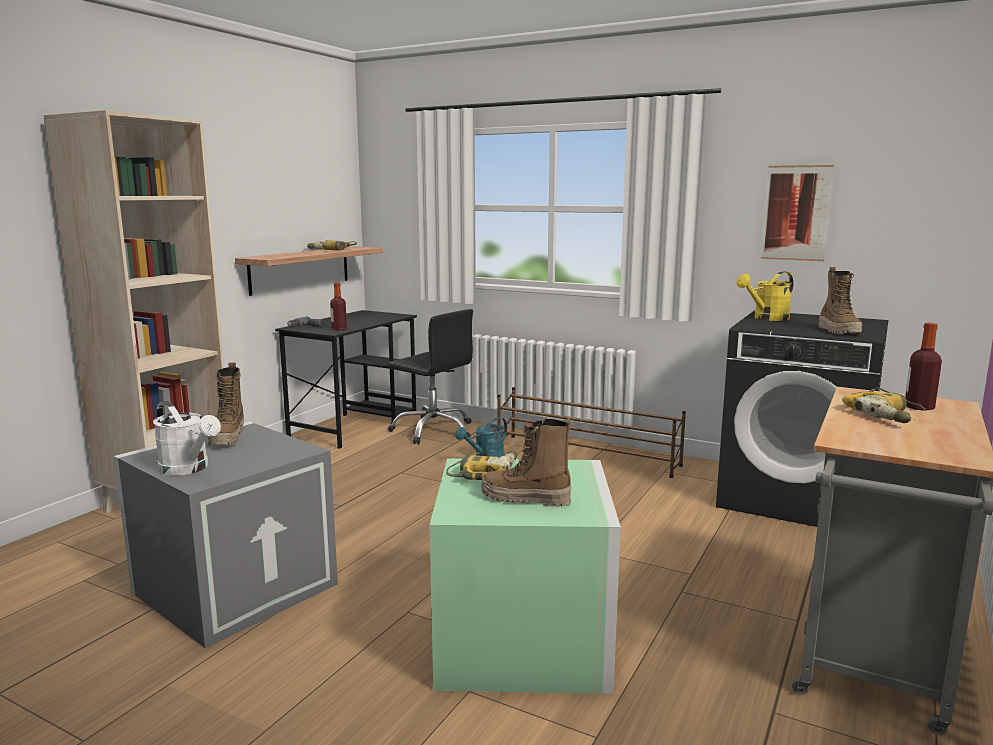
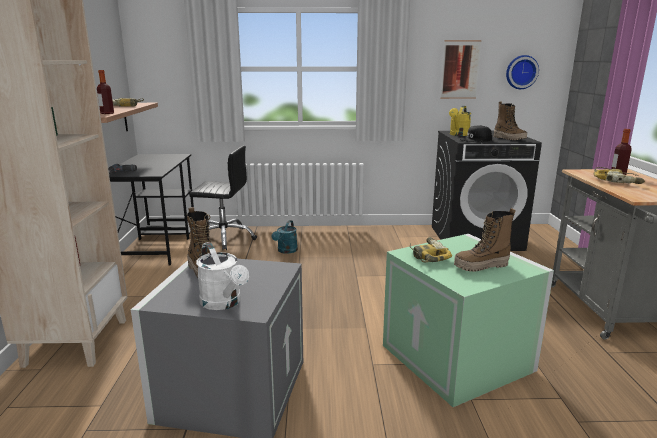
camera: 30 degrees left, 5 degrees up
(189, 469) = (224, 303): white watering can -> white watering can turned 45 degrees clockwise
(339, 329) = (155, 171): bottle -> bottle (107, 113)
(587, 456) = (344, 236): brown shoe rack -> none
(772, 327) = (476, 140): none -> black cap
(913, 219) = (521, 72): none -> wall clock

